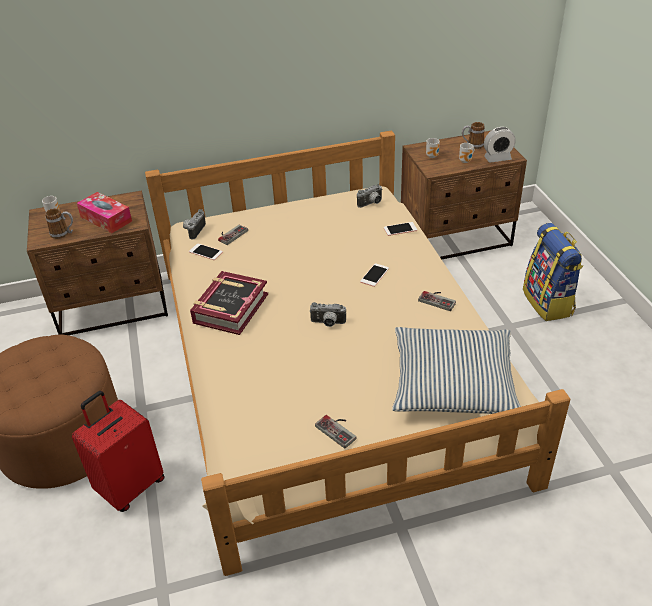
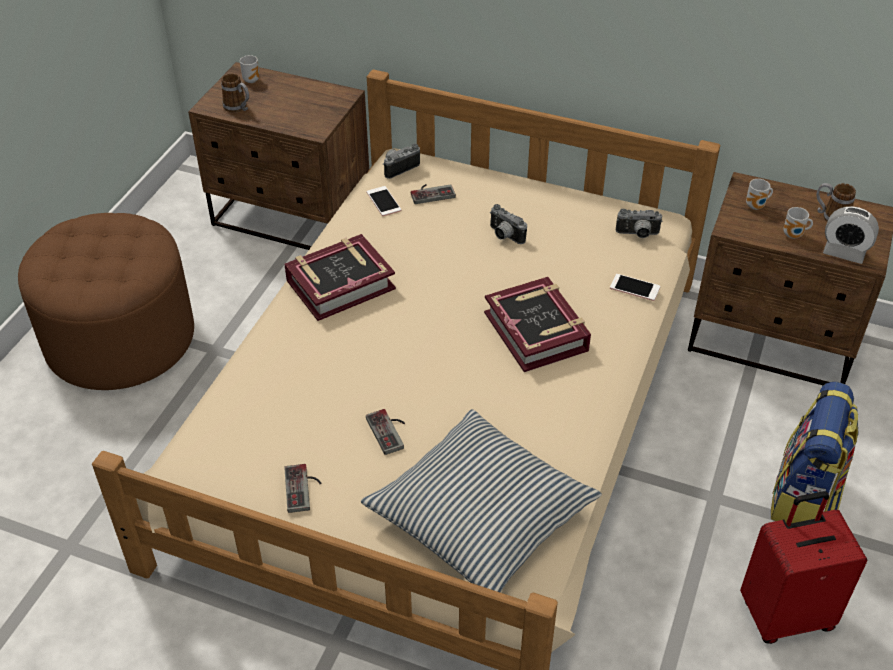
camera: 35 degrees right, 5 degrees up
(106, 219) = (294, 110): tissue box -> none
(130, 486) = (133, 425): red suitcase -> red suitcase (785, 614)
(328, 323) = (420, 361): camera -> camera (504, 236)
(374, 275) = (536, 331): phone -> book
(438, 299) = (577, 405): game controller -> game controller (390, 431)

